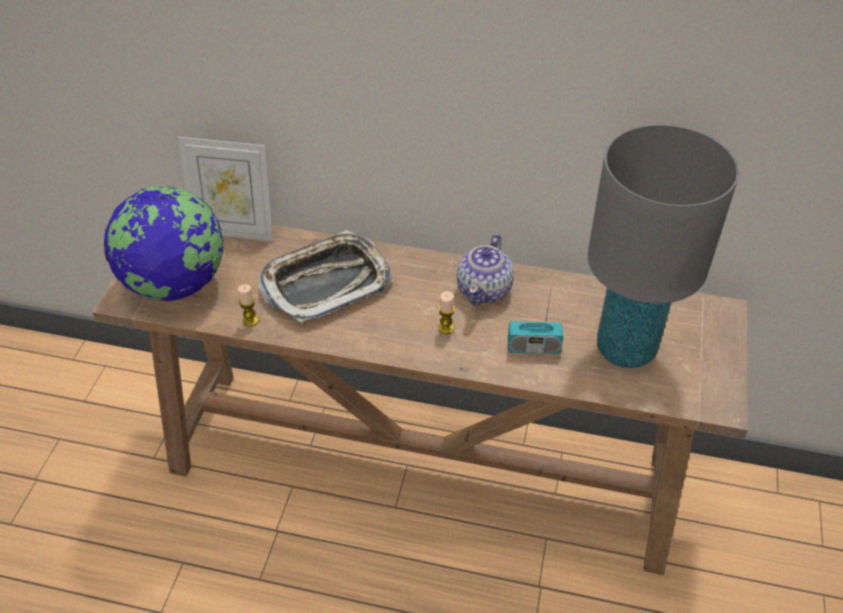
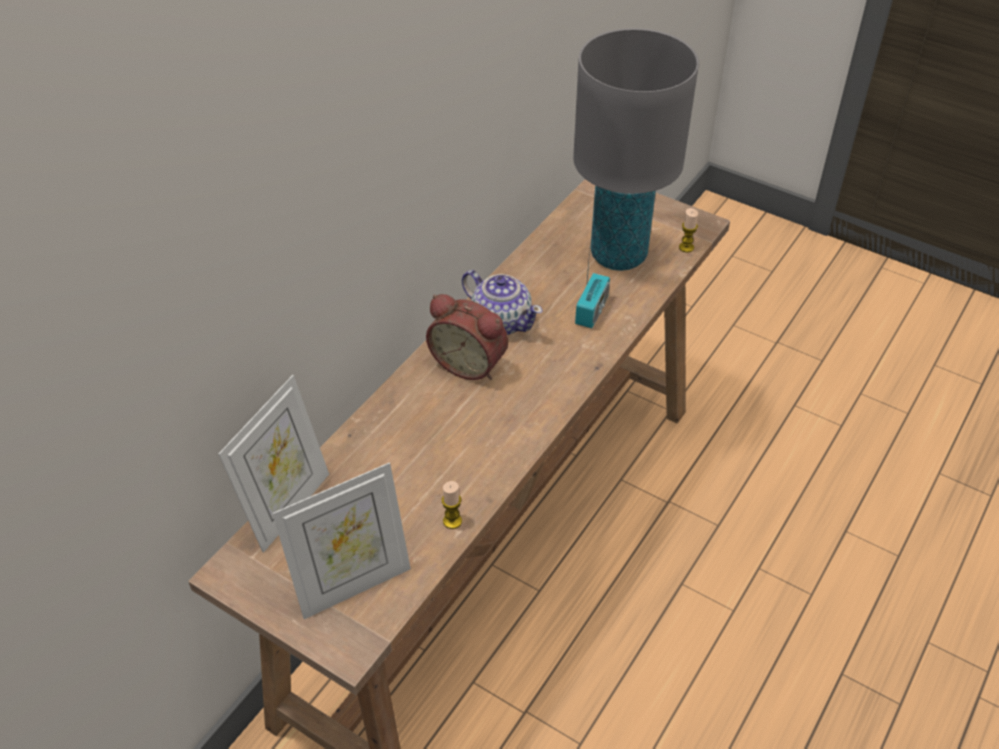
camera: 70 degrees left, 0 degrees up
(176, 284) = (353, 584): globe -> picture frame
(326, 282) = (426, 441): tray -> none
(424, 284) = (470, 363): none -> alarm clock
(446, 328) = (540, 363): candle -> candle (686, 247)

